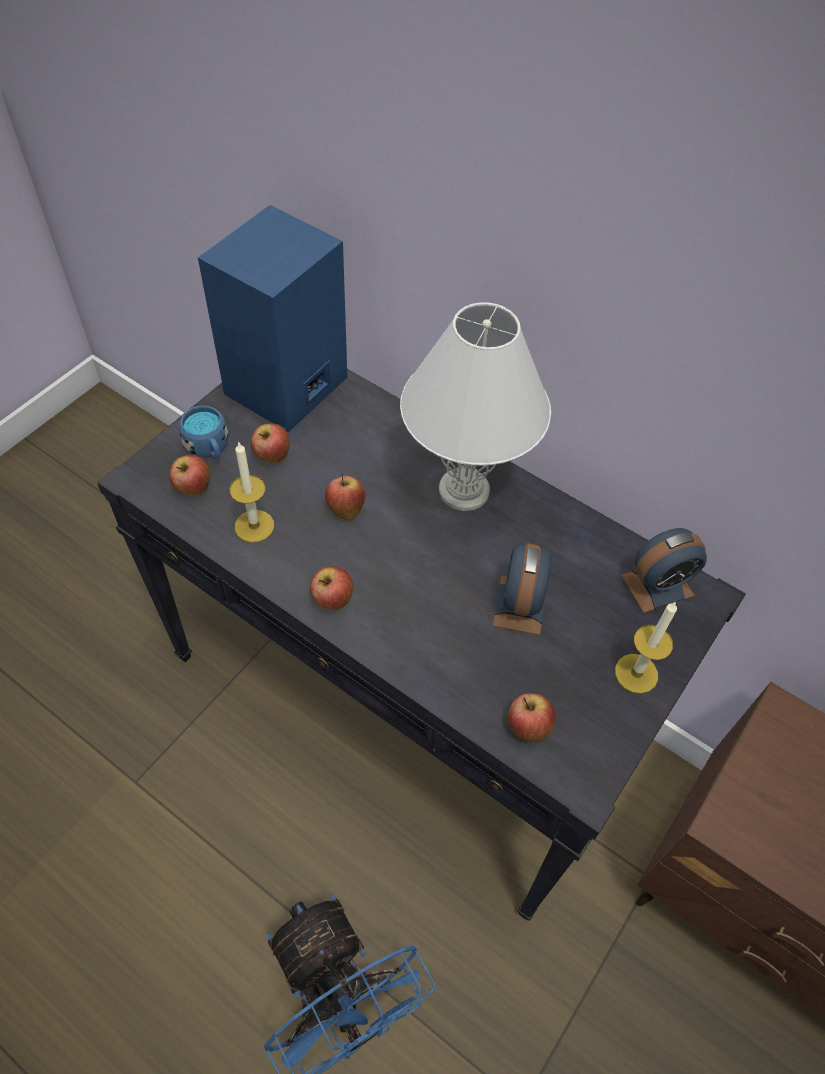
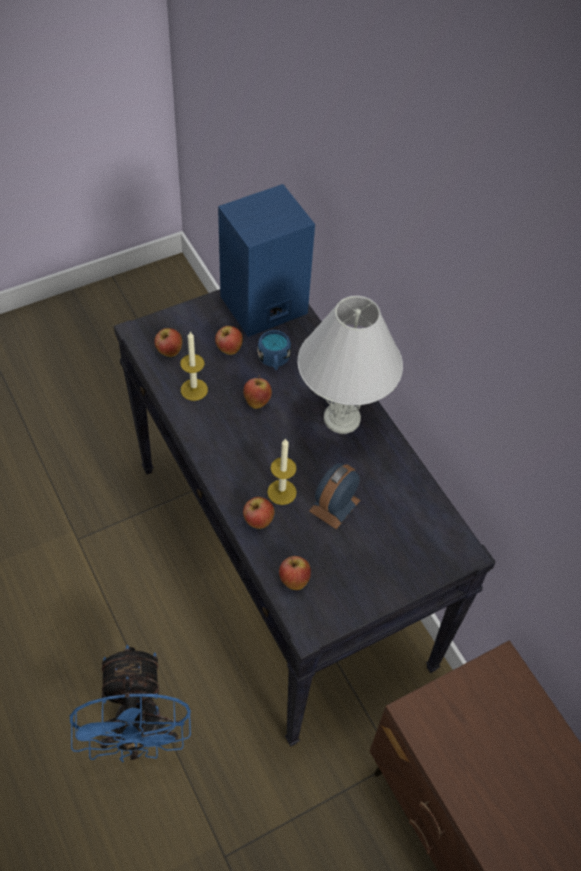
camera: 25 degrees right, 0 degrees up
(209, 448) = (192, 329): blue mug -> blue mug (274, 360)
(332, 600) = (217, 454): apple -> apple (258, 521)
(636, 673) = (385, 579): candle -> candle (281, 492)
(657, 585) = (436, 531): alarm clock -> none

